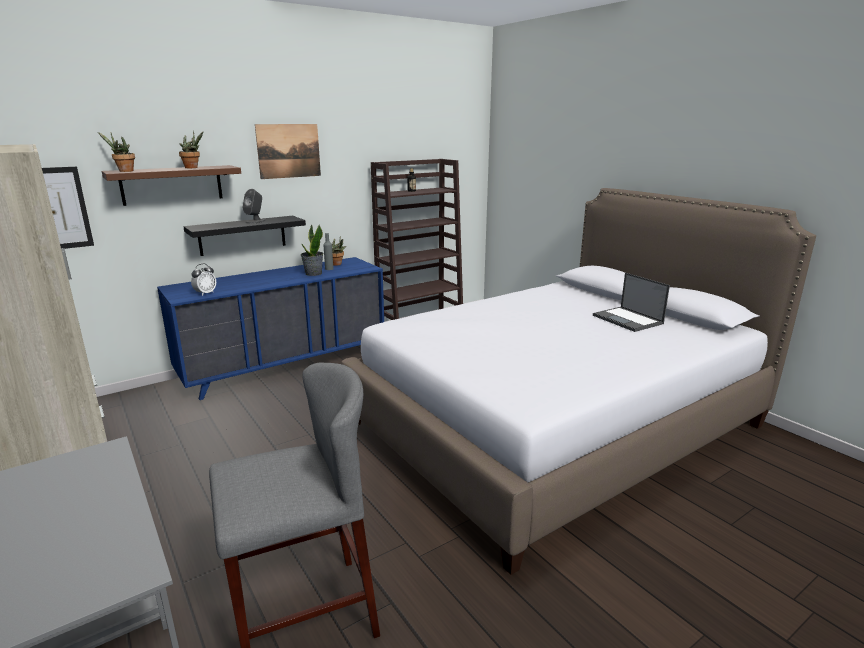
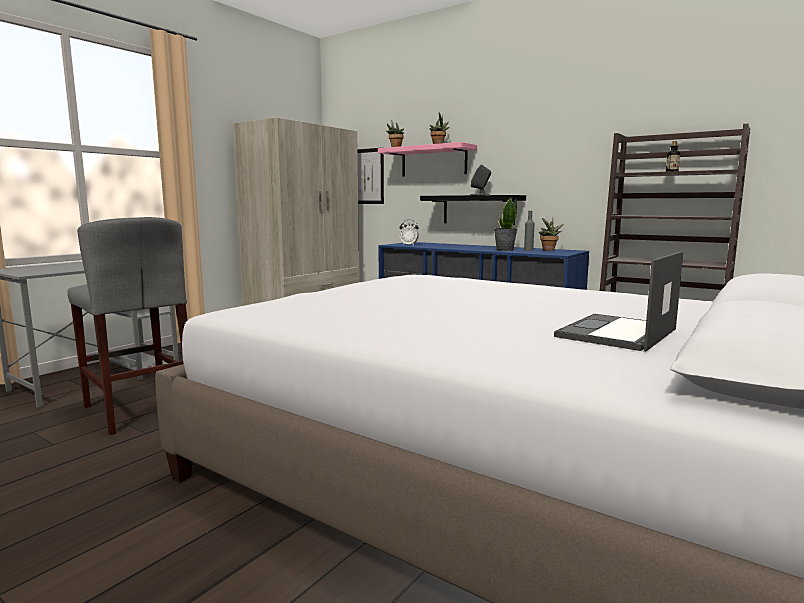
camera: 70 degrees right, 10 degrees down
(172, 185) = (433, 161): brown shelf -> pink shelf
(289, 151) = (531, 129): picture -> none

